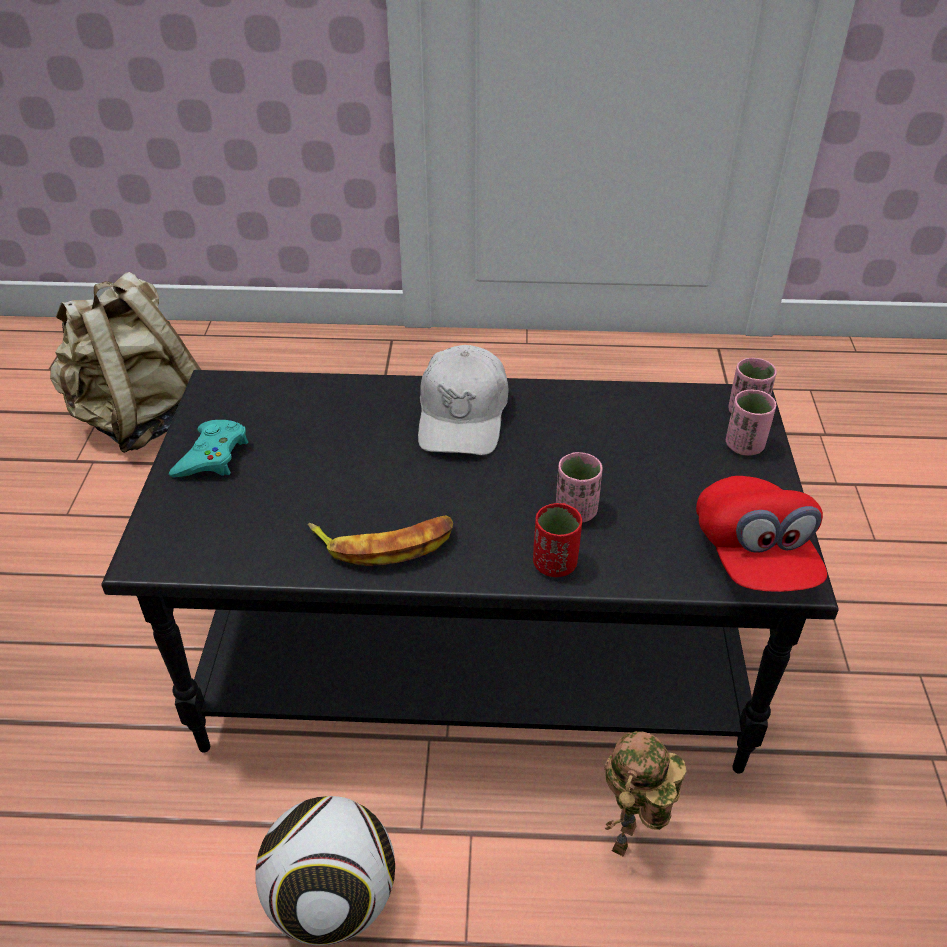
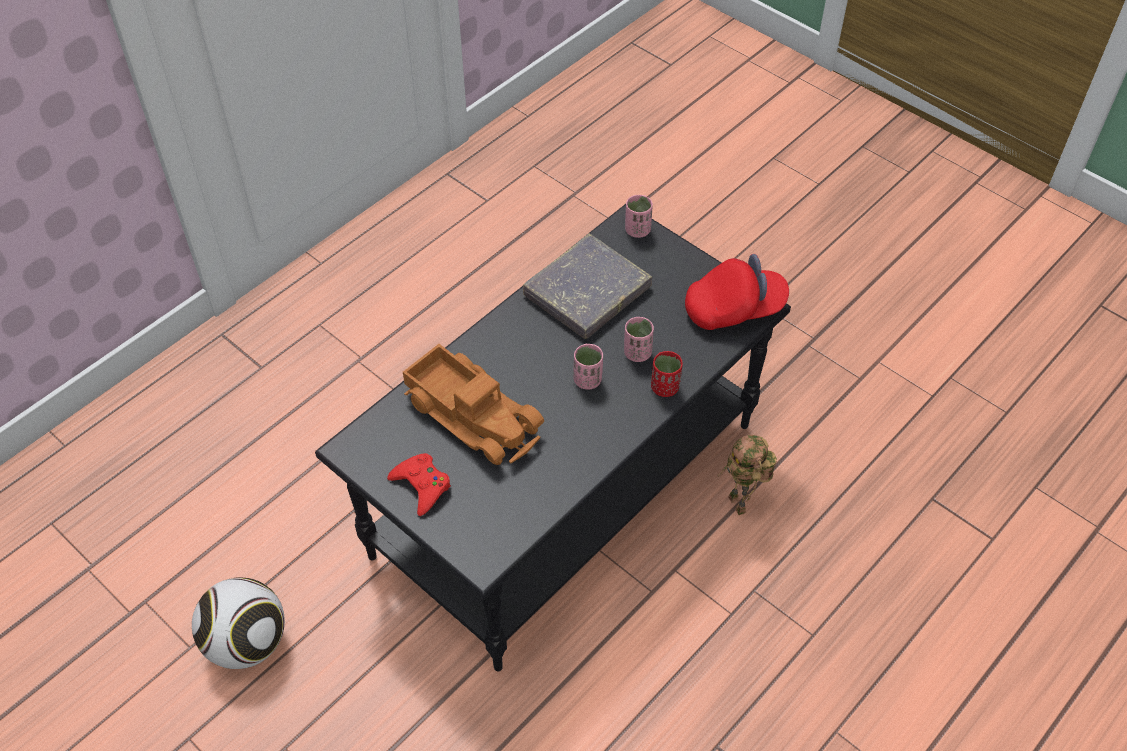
camera: 50 degrees left, 10 degrees up
(141, 420) = (129, 545): beige backpack -> none
(212, 456) = (422, 486): turquoise game controller -> red game controller
(333, 900) = (657, 659): football -> football (248, 642)
(344, 439) = (474, 414): none -> toy truck
(385, 543) = (580, 447): banana -> none
(463, 416) = (511, 347): white cap -> none
(608, 425) = (587, 291): none -> grey book
(744, 446) = (660, 251): pink cup -> pink cup (587, 380)
(754, 556) = (734, 309): red cap -> red cap turned 45 degrees counterclockwise

